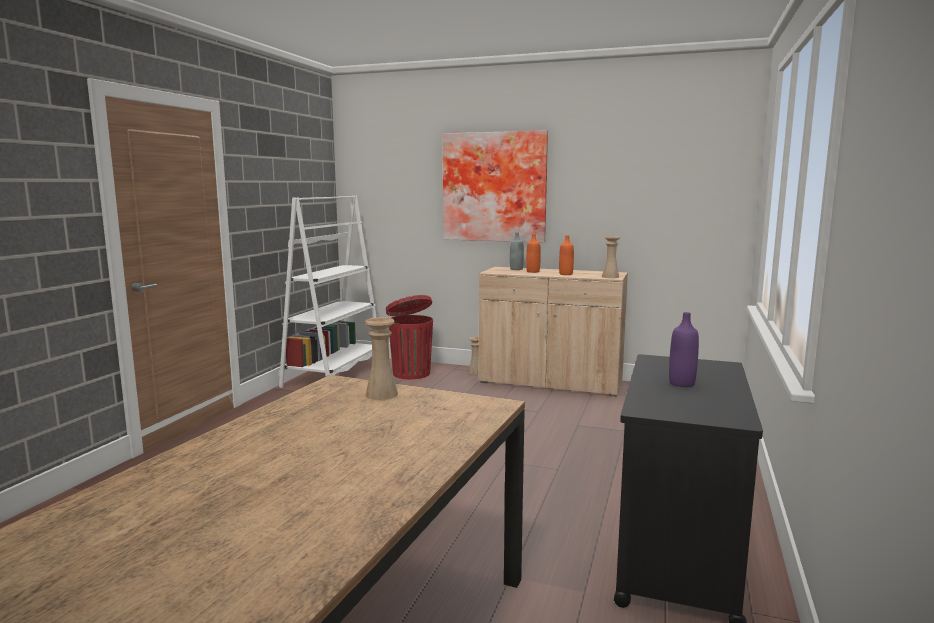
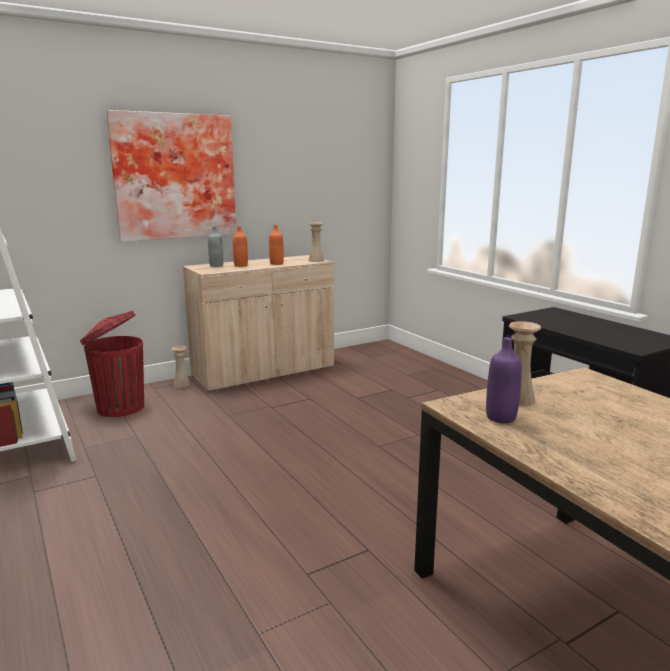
camera: 50 degrees left, 5 degrees up
(681, 383) = (586, 327): purple bottle -> purple bottle (501, 417)

